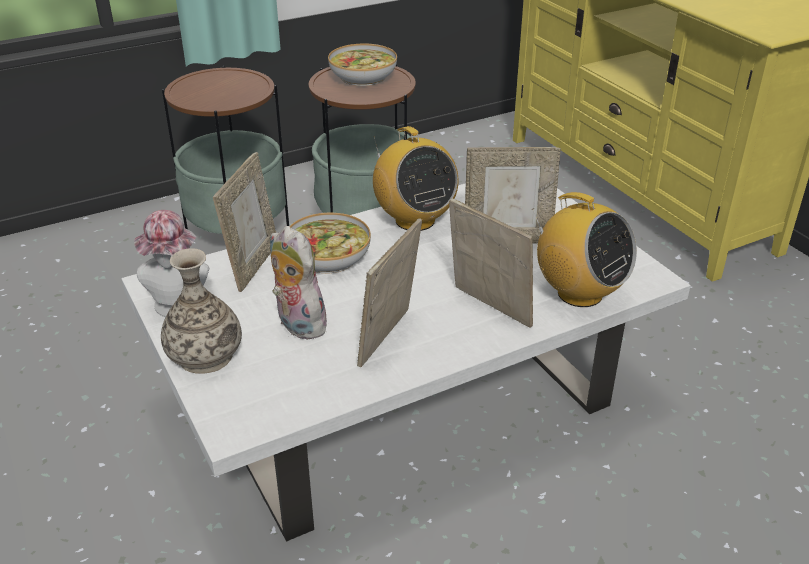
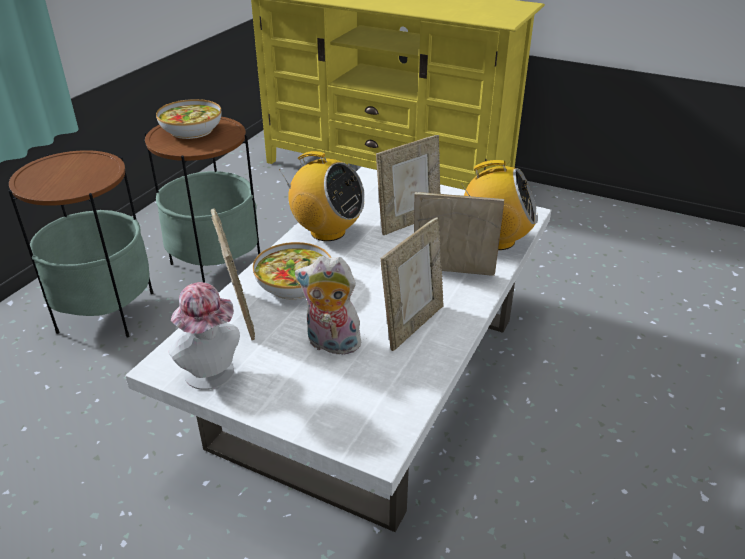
camera: 35 degrees left, 0 degrees up
(205, 356) = (285, 404): vase -> none
(390, 339) = (412, 324): picture frame -> picture frame turned 135 degrees counterclockwise

